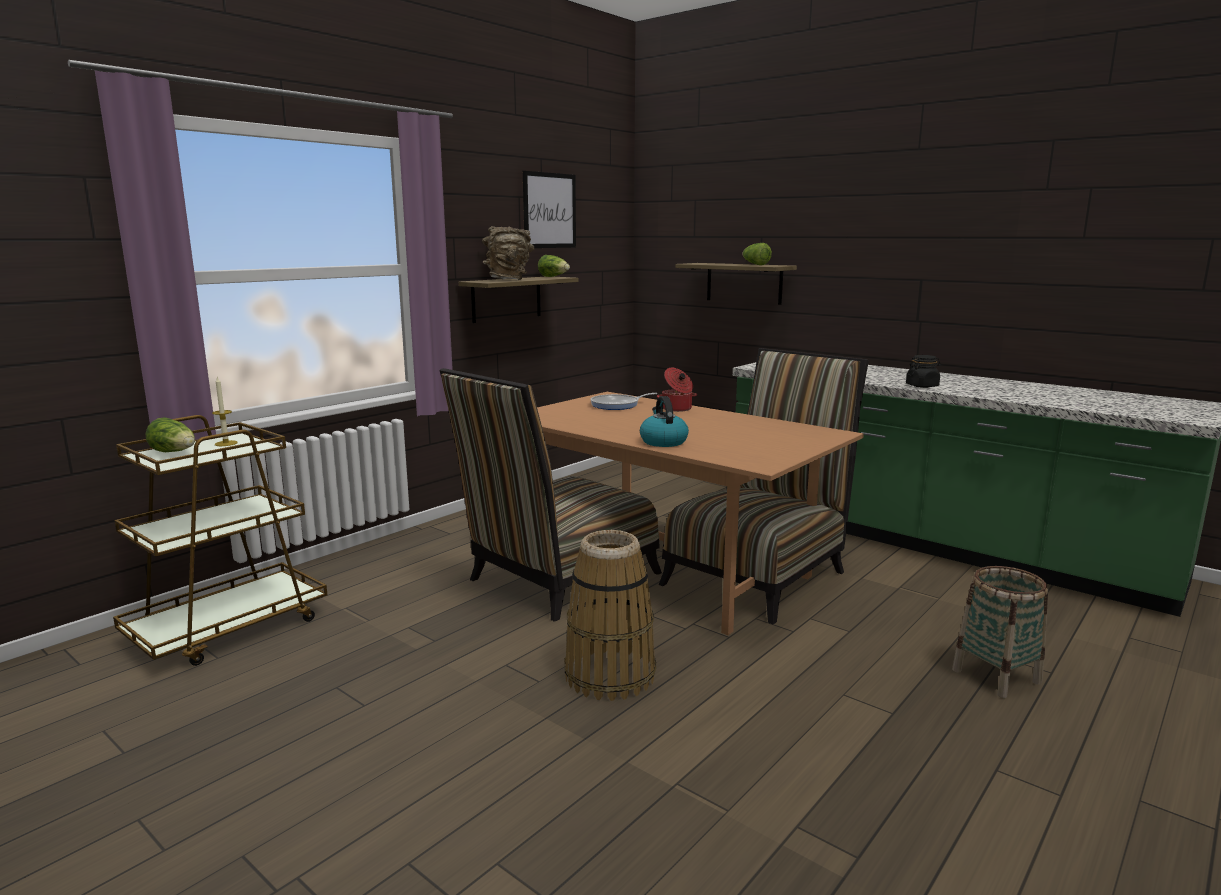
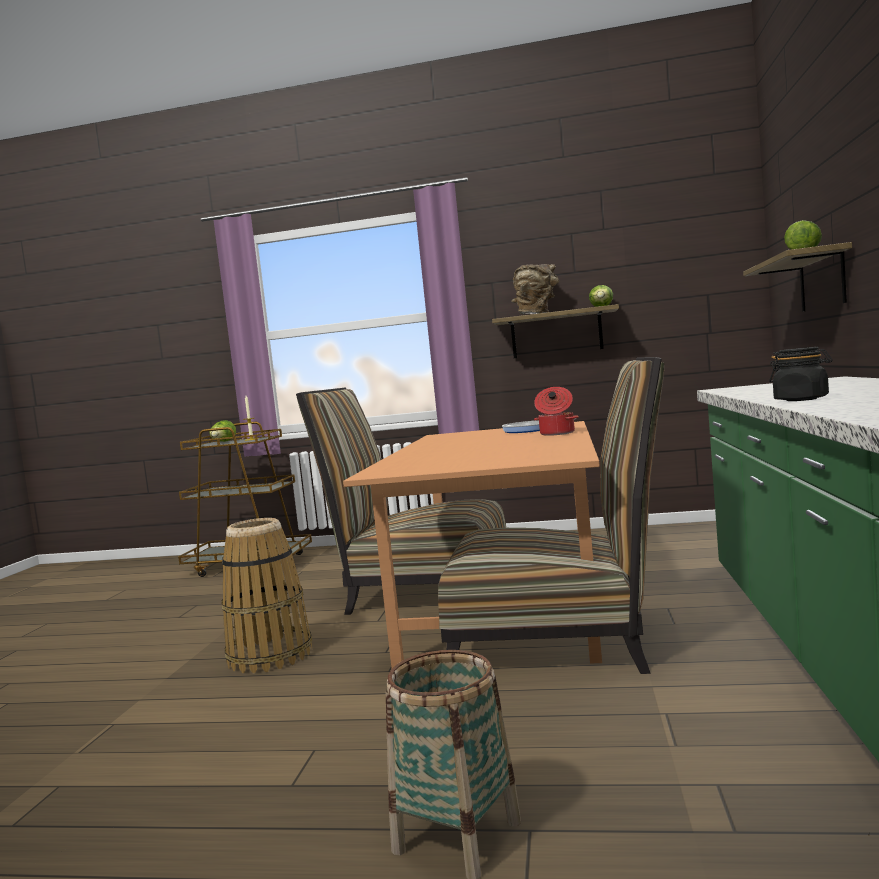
camera: 60 degrees right, 10 degrees down
(549, 210) = (613, 240): picture -> none
(663, 441) = (415, 454): kettle -> none

